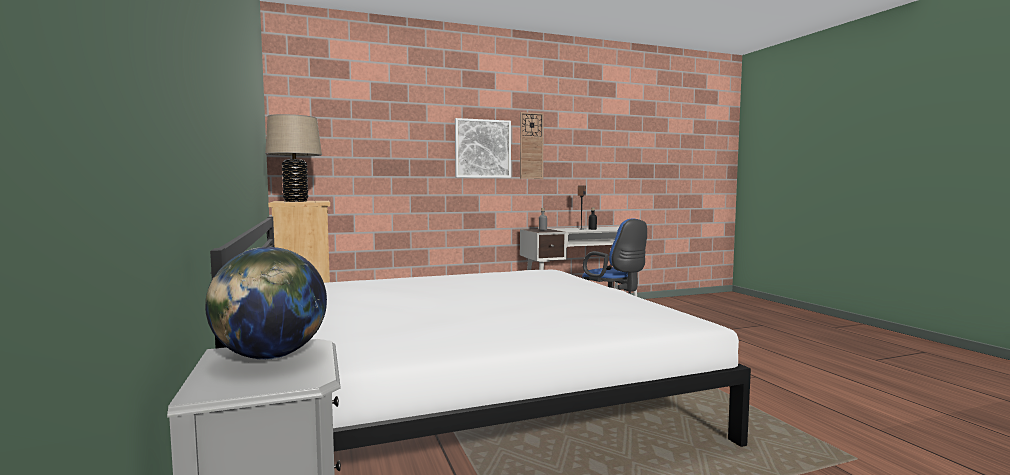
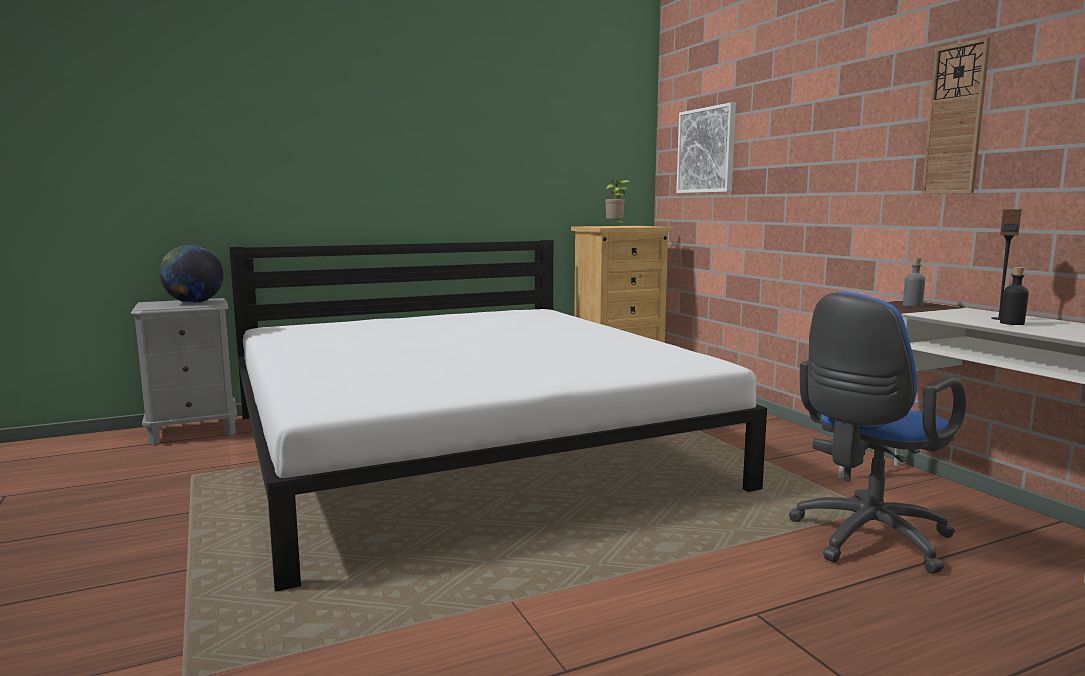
camera: 85 degrees right, 5 degrees up
(295, 201) = (615, 226): beige table lamp -> potted plant
(482, 148) = (862, 138): picture -> picture (706, 150)

